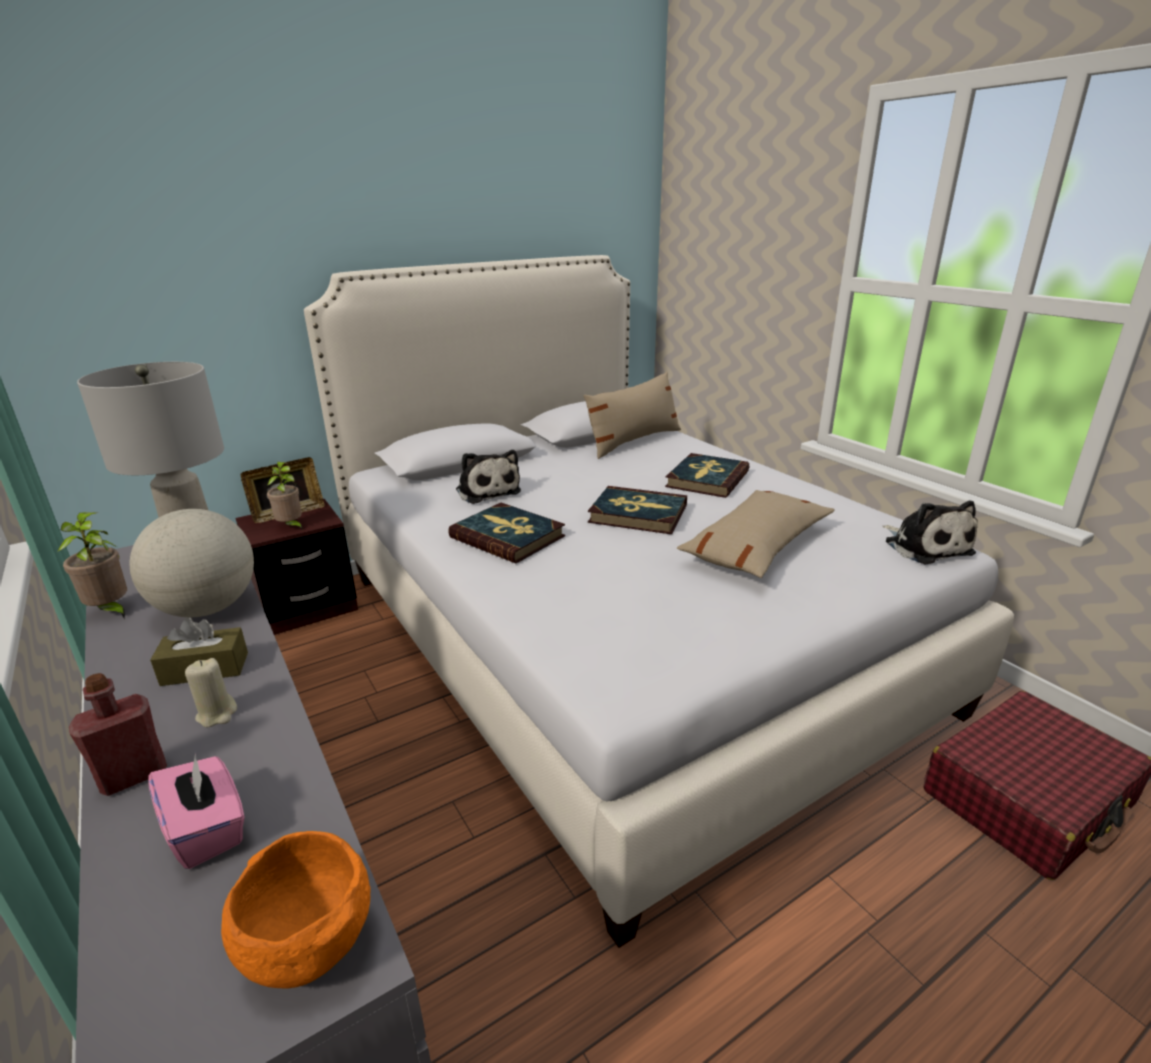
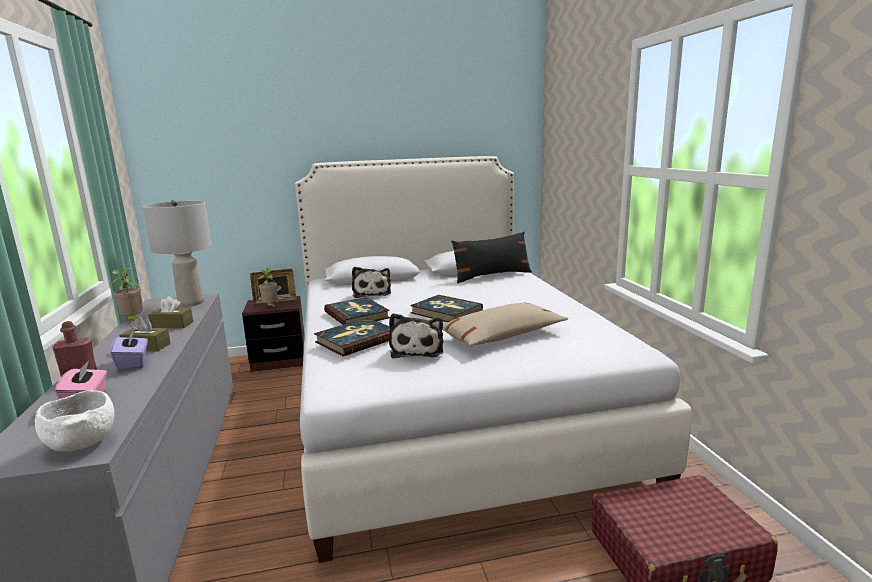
camera: 20 degrees right, 10 degrees down
(207, 608) = (172, 325): globe -> brown tissue box
(217, 714) = (133, 363): beige candle -> purple tissue box
(307, 943) = (82, 443): orange bowl -> white bowl
(633, 441) = (492, 276): beige pillow -> black pillow
(706, 479) = (515, 299): book -> book (356, 340)
(925, 546) = (624, 349): plush toy -> plush toy (417, 349)

